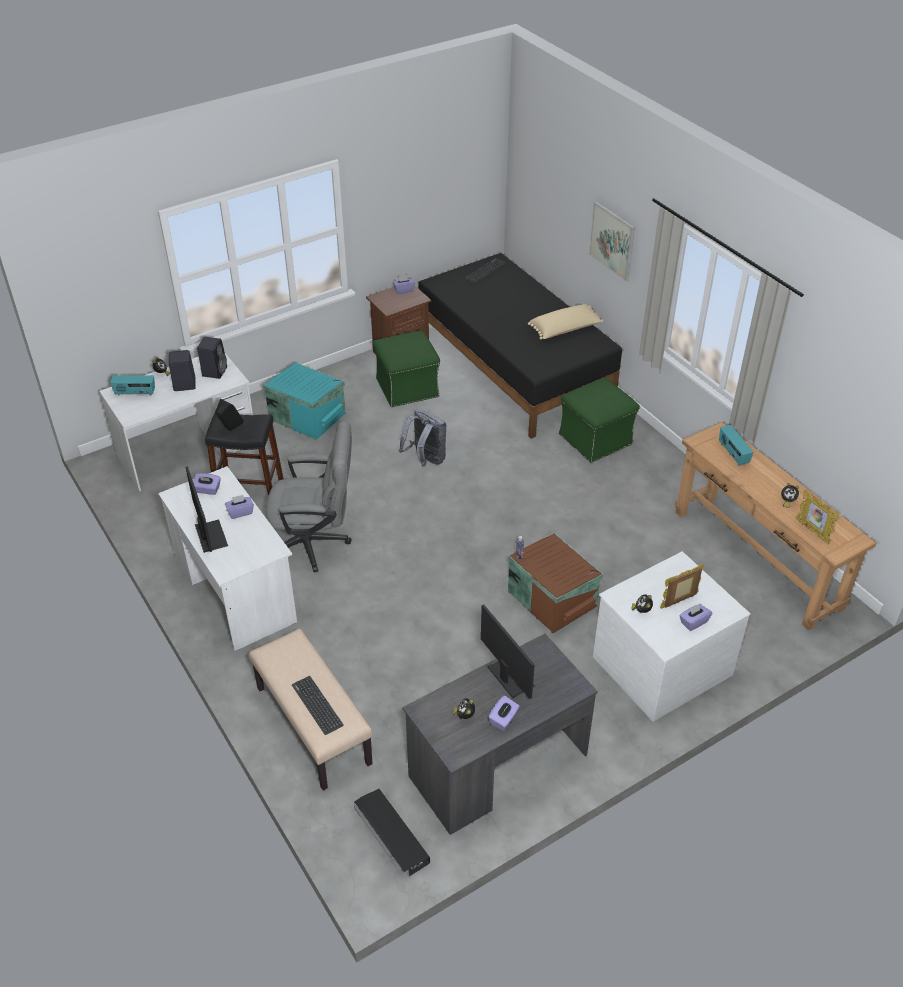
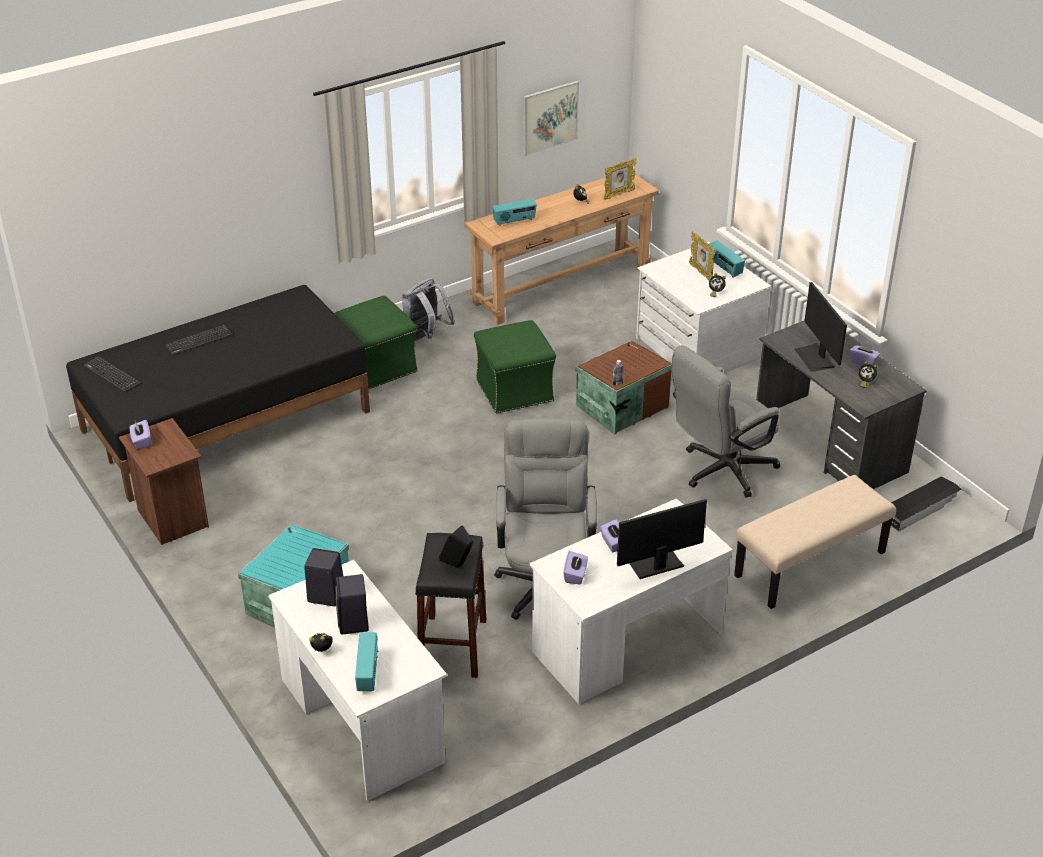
camera: 90 degrees left, 5 degrees down
(317, 705) = (841, 504): keyboard -> keyboard (199, 340)
(406, 388) = (252, 511): green ottoman -> green ottoman (515, 391)
(425, 460) = (400, 492): grey backpack -> grey backpack (425, 336)
(452, 668) = (720, 471): none -> grey office chair
(509, 677) = (815, 358): monitor -> monitor turned 75 degrees counterclockwise
(565, 330) = (263, 318): beige pillow -> none
(612, 240) = (248, 191): picture -> picture (549, 117)
(693, 622) = (724, 268): purple tissue box -> radio

